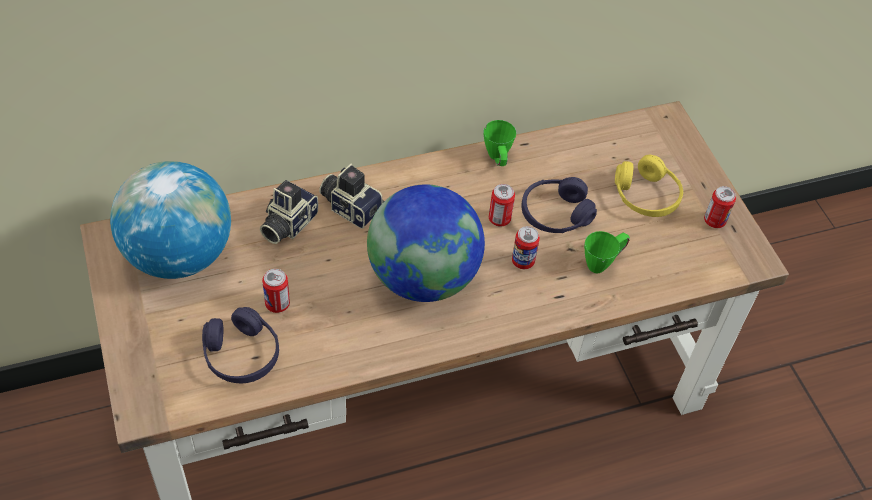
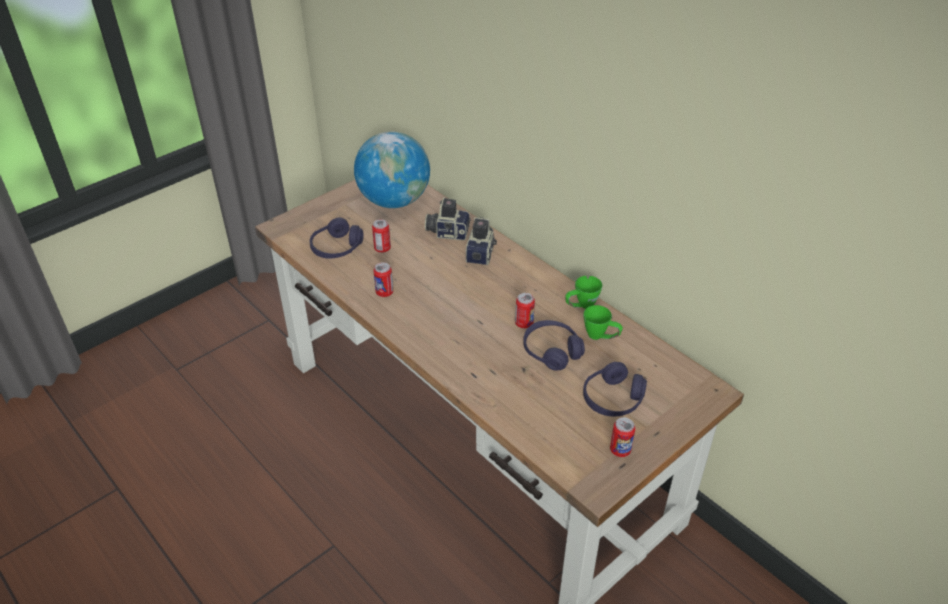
camera: 70 degrees right, 10 degrees down
(423, 278) = (444, 302): globe -> none
(523, 261) = (493, 346): can -> can (384, 292)
(603, 263) = (523, 390): green mug -> green mug (601, 337)
(646, 196) = (612, 399): yellow headphones -> purple headphones

